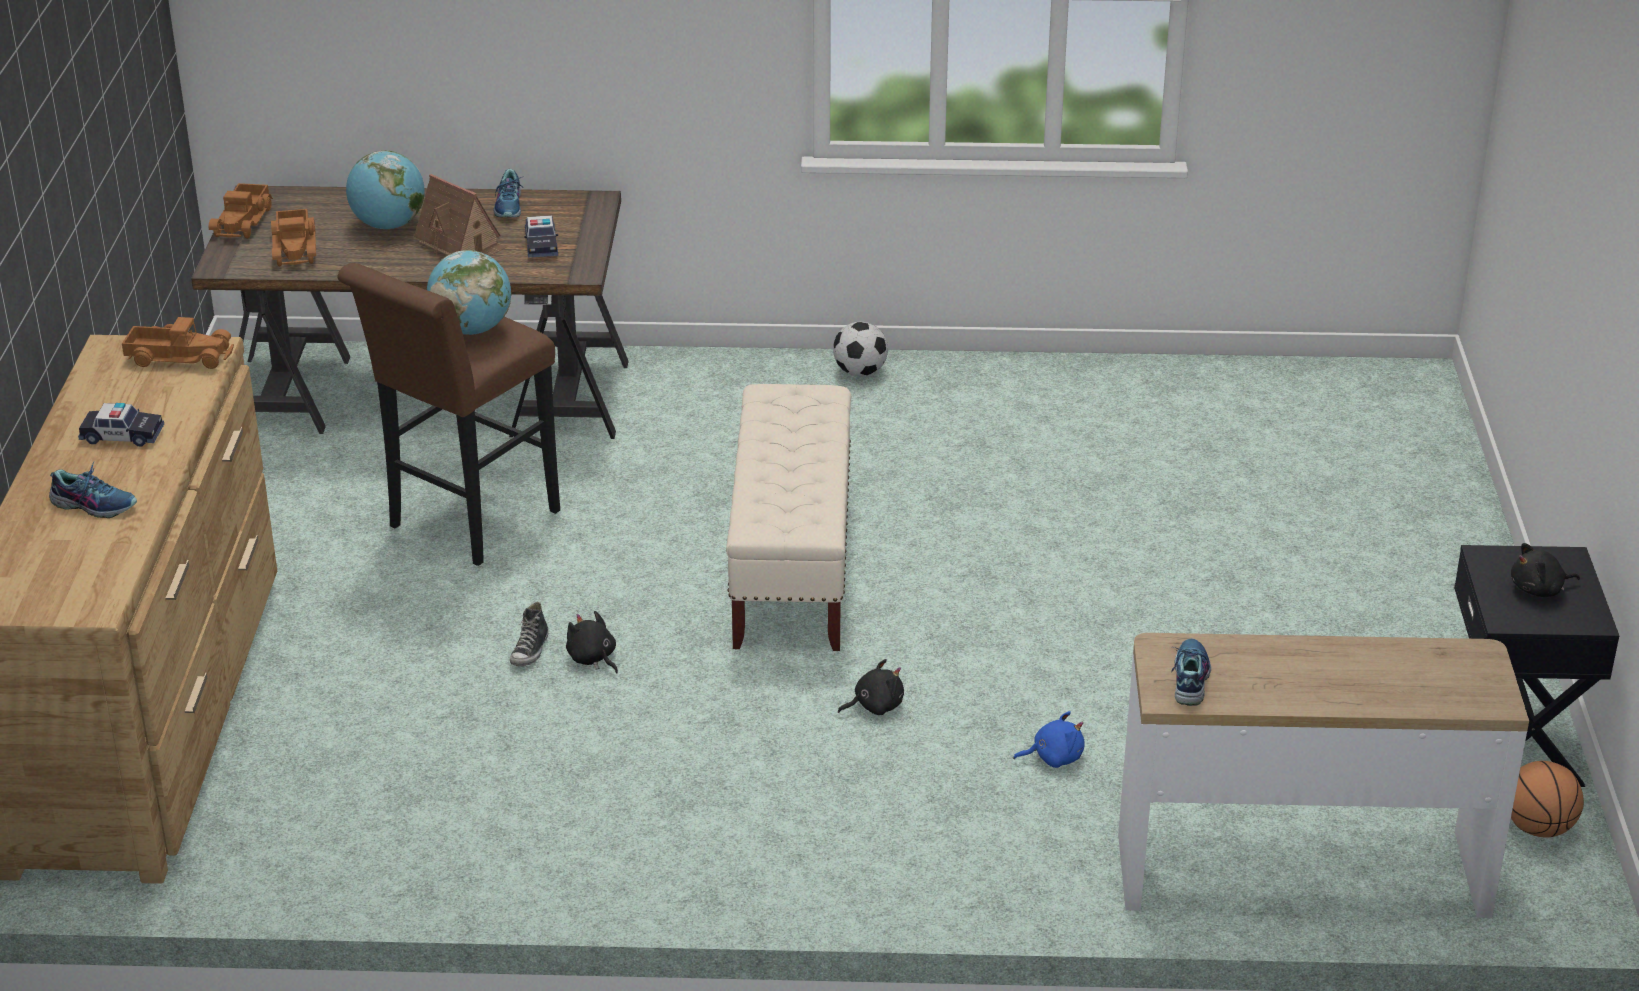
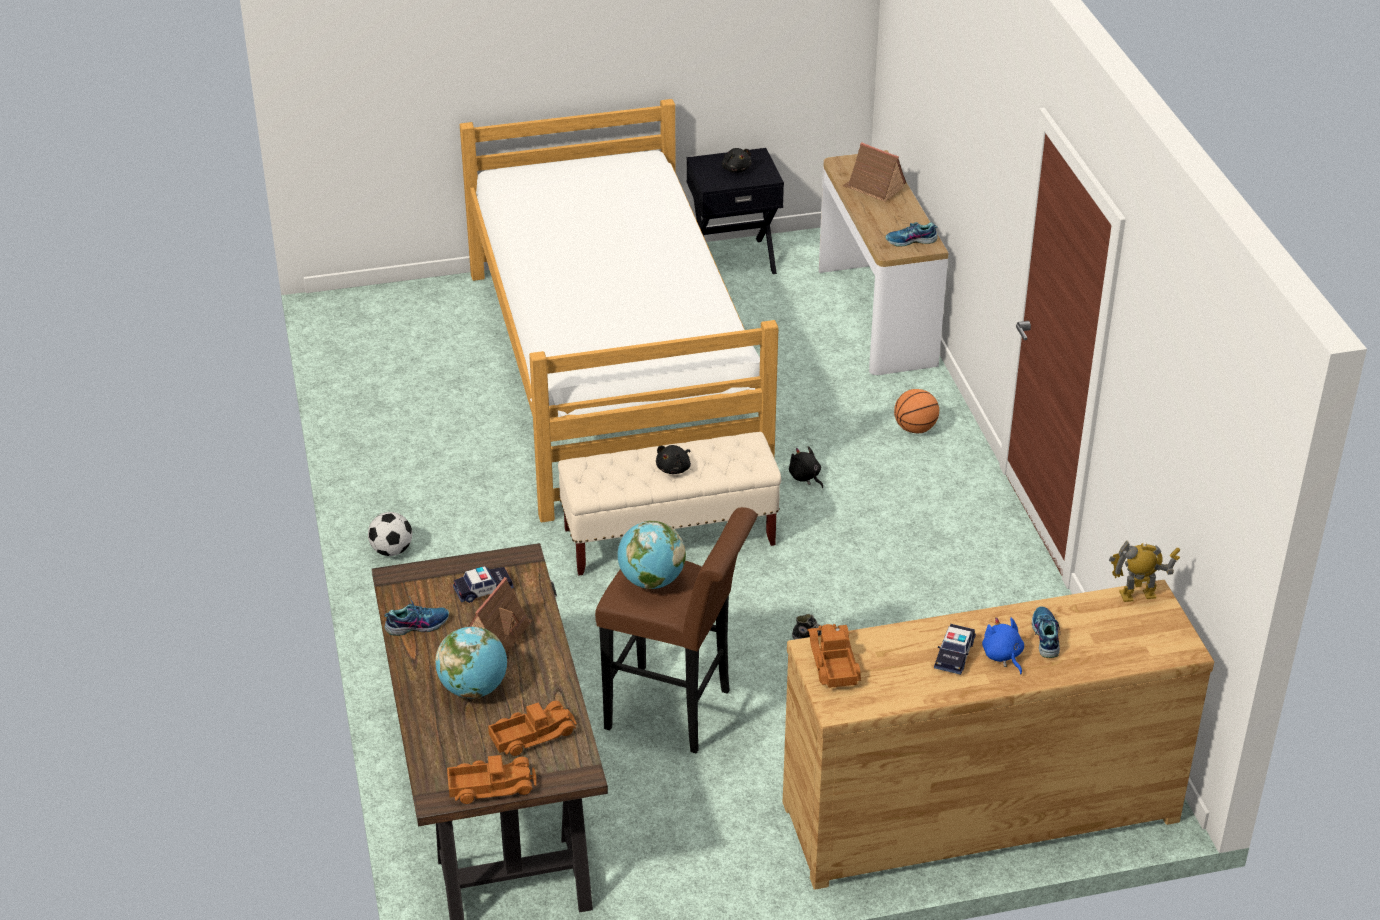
camera: 105 degrees left, 5 degrees up
(103, 596) = (1137, 595): none -> toy robot
(122, 435) = (954, 654): toy car -> toy car turned 150 degrees counterclockwise
(593, 659) = (813, 606): black plush toy -> black plush toy (674, 468)
(1053, 757) = (821, 405): blue plush toy -> blue plush toy (1002, 656)
(1191, 575) = (613, 374): none -> bed
(1385, 676) = (874, 187): none -> toy house
(1538, 828) = (801, 250): basketball -> basketball (915, 428)

